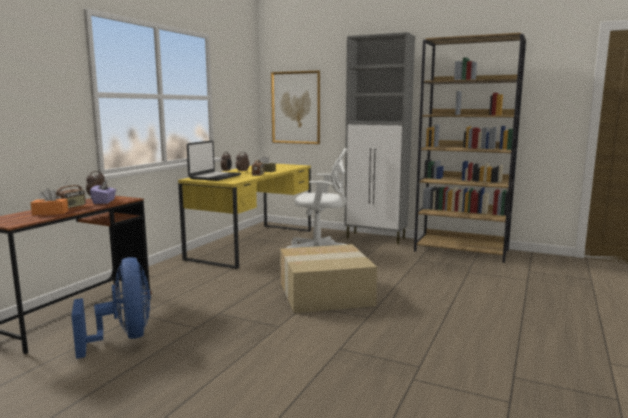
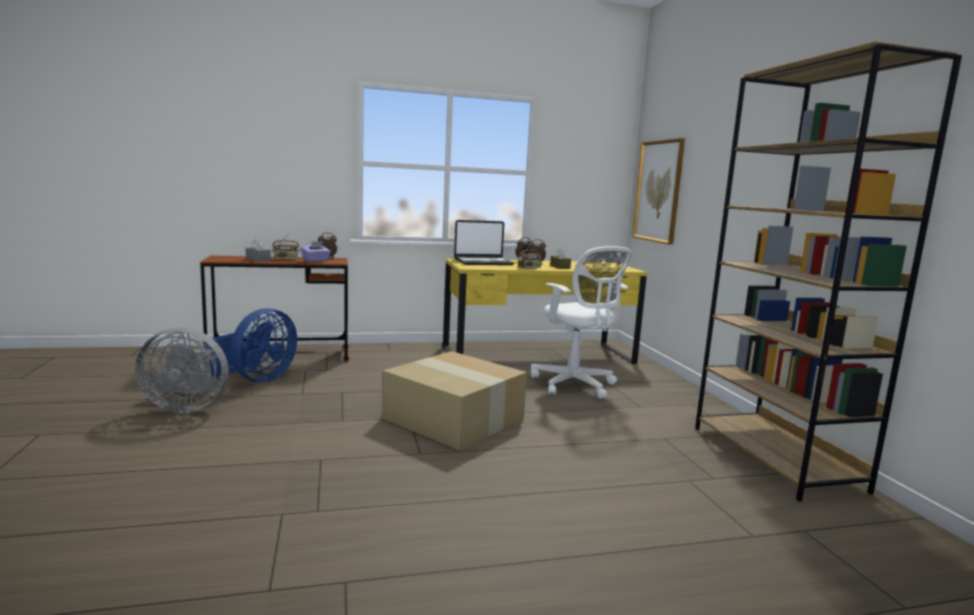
camera: 50 degrees right, 0 degrees up
(50, 213) = (258, 259): orange tissue box -> grey tissue box
(141, 382) = (186, 407): none -> grey fan
(376, 238) = (692, 397): grey cabinet -> none

